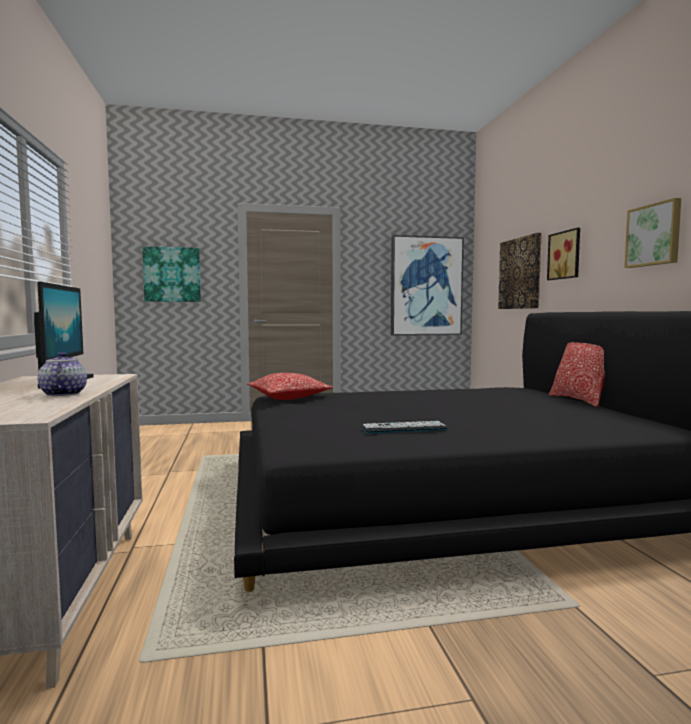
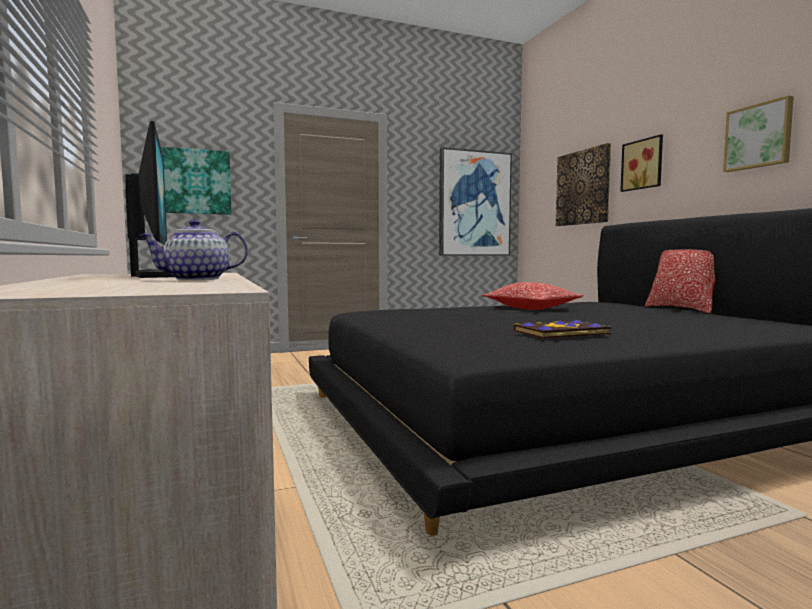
camera: 10 degrees left, 0 degrees up
(63, 394) = (195, 279): teapot -> teapot turned 90 degrees counterclockwise
(288, 397) = (379, 312): pillow -> pillow (532, 308)
(404, 428) = (562, 333): keyboard -> book

